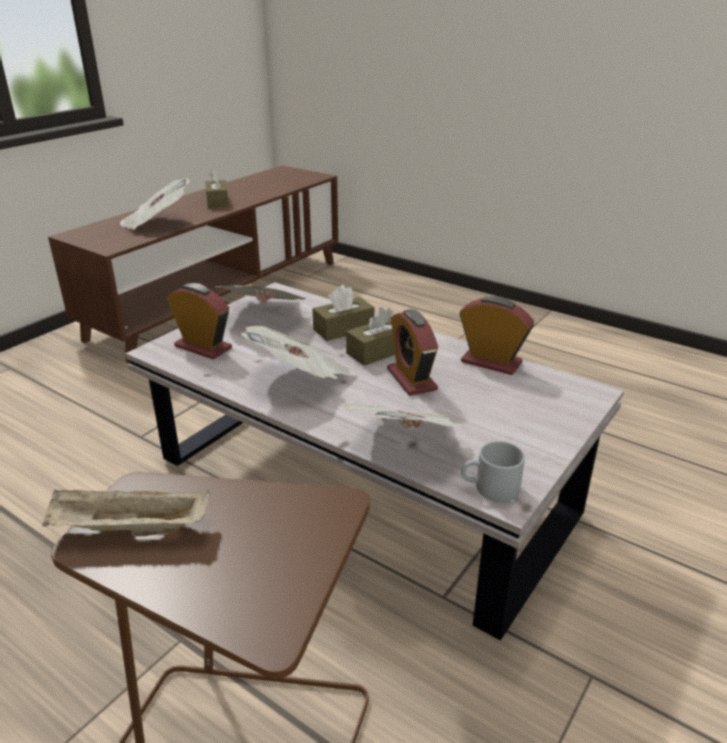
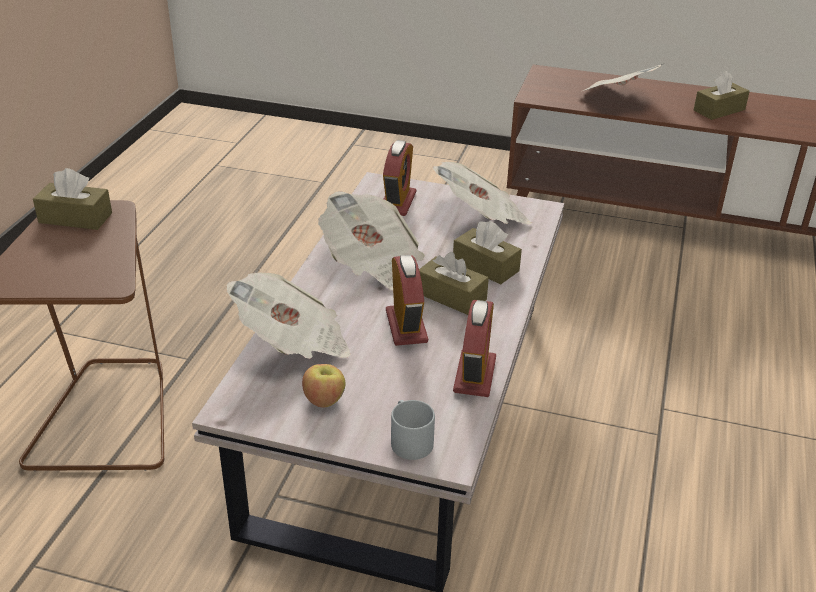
camera: 70 degrees right, 5 degrees up
(128, 530) = (75, 218): beige tray -> brown tissue box
(411, 379) = (406, 326): alarm clock -> alarm clock turned 120 degrees clockwise
(490, 488) = (241, 398): grey mug -> grey mug (408, 440)
(505, 438) = (324, 400): none -> apple

